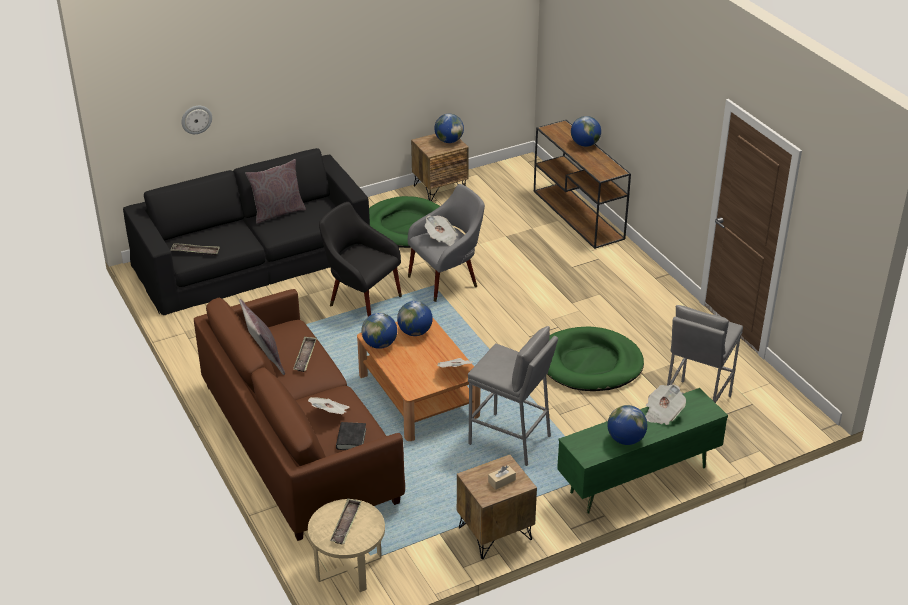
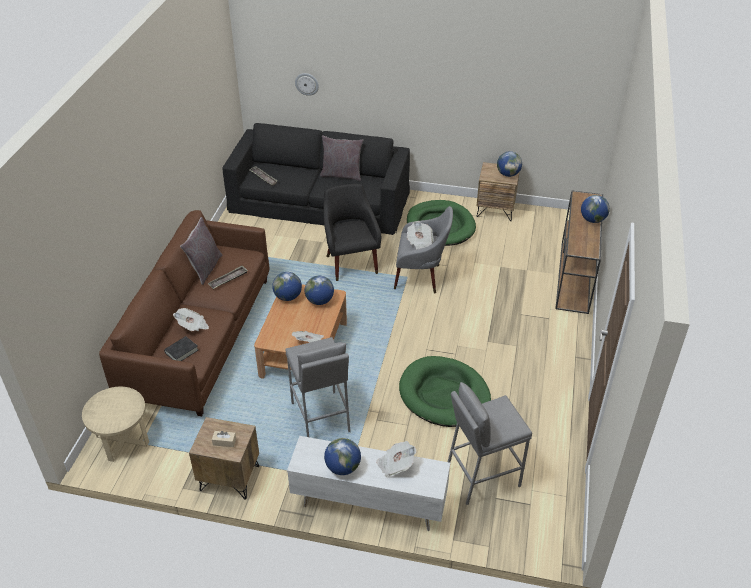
camera: 40 degrees right, 5 degrees up
(346, 524) = (114, 408): tray -> none
(638, 479) = (369, 505): green tv stand -> white tv stand

